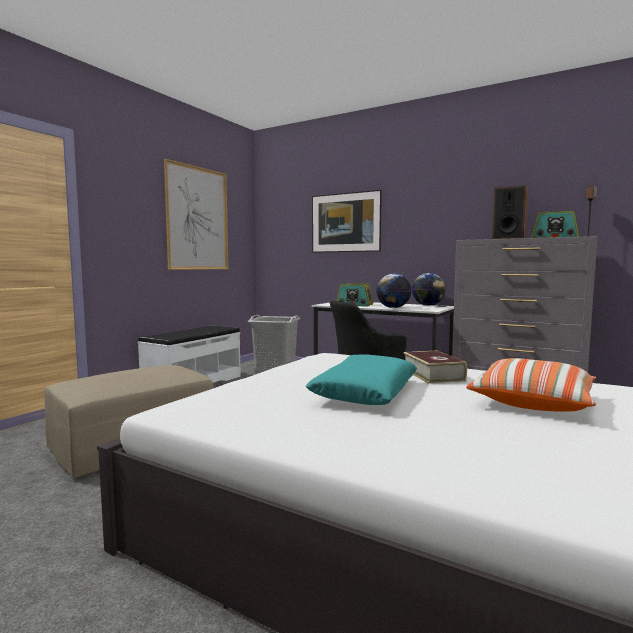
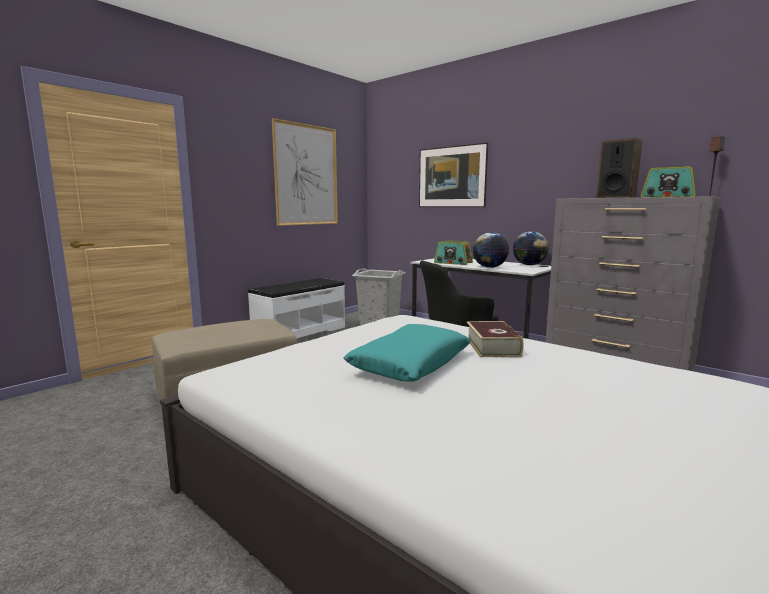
camera: 10 degrees right, 5 degrees up
(532, 402) = (576, 387): pillow -> none

